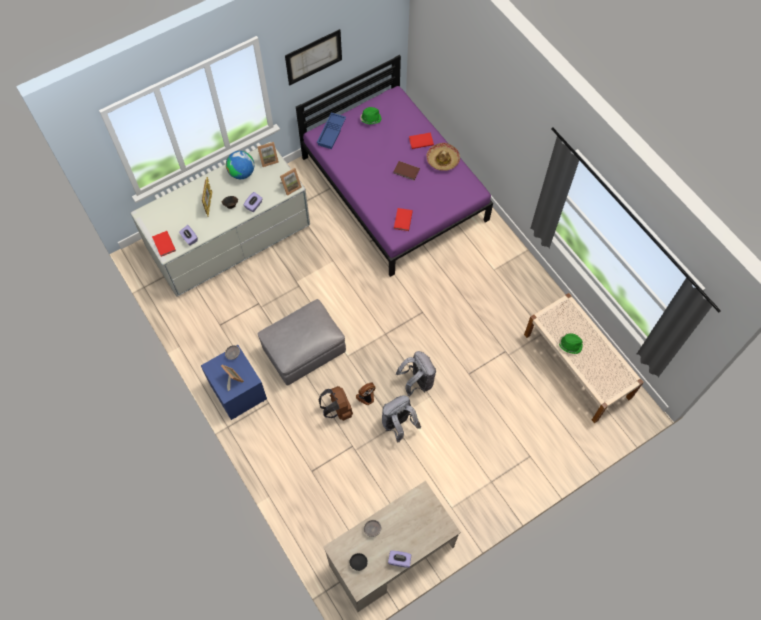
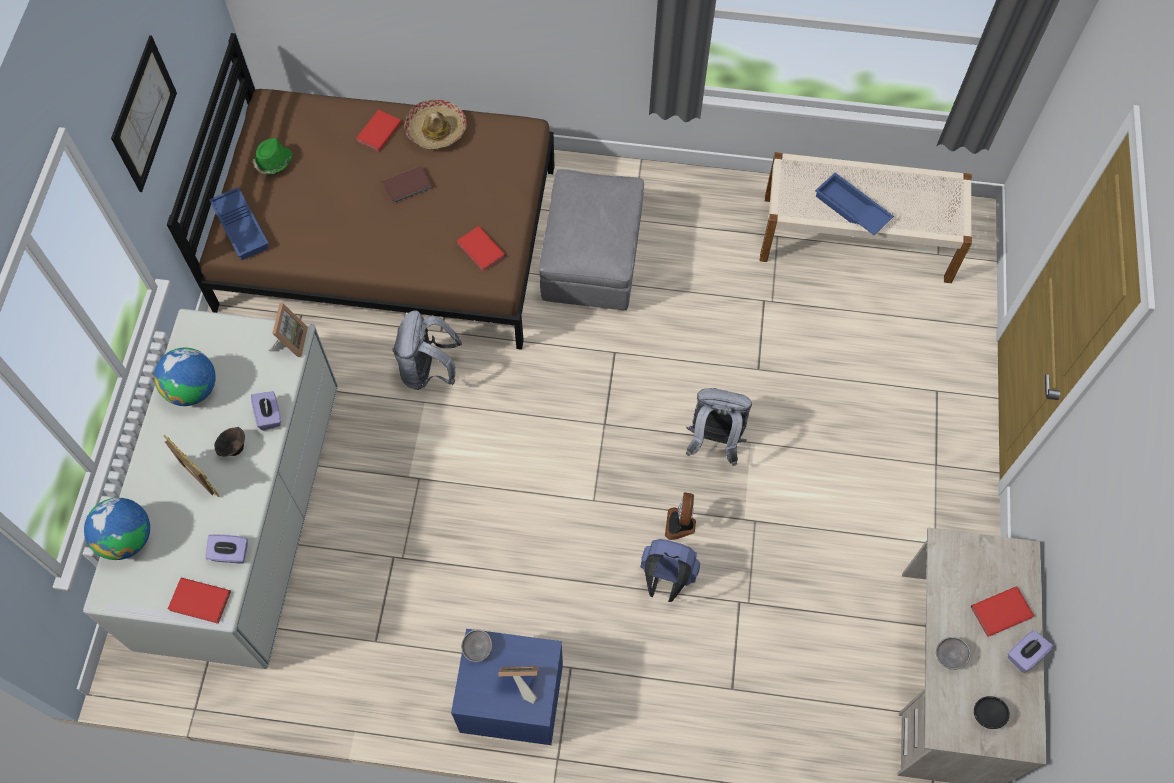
camera: 50 degrees left, 0 degrees up
(167, 202) = (127, 539): none -> globe
(268, 159) = (210, 335): picture frame -> none
(304, 351) = (531, 552): grey ottoman -> grey ottoman (591, 260)
(337, 410) = (666, 578): brown backpack -> blue backpack
(394, 188) = (388, 236): purple bed -> brown bed
(398, 425) = (758, 516): grey backpack -> grey backpack (428, 371)
(411, 538) = (1002, 613): none -> red book
(570, 344) = (850, 209): green hat -> blue tray

